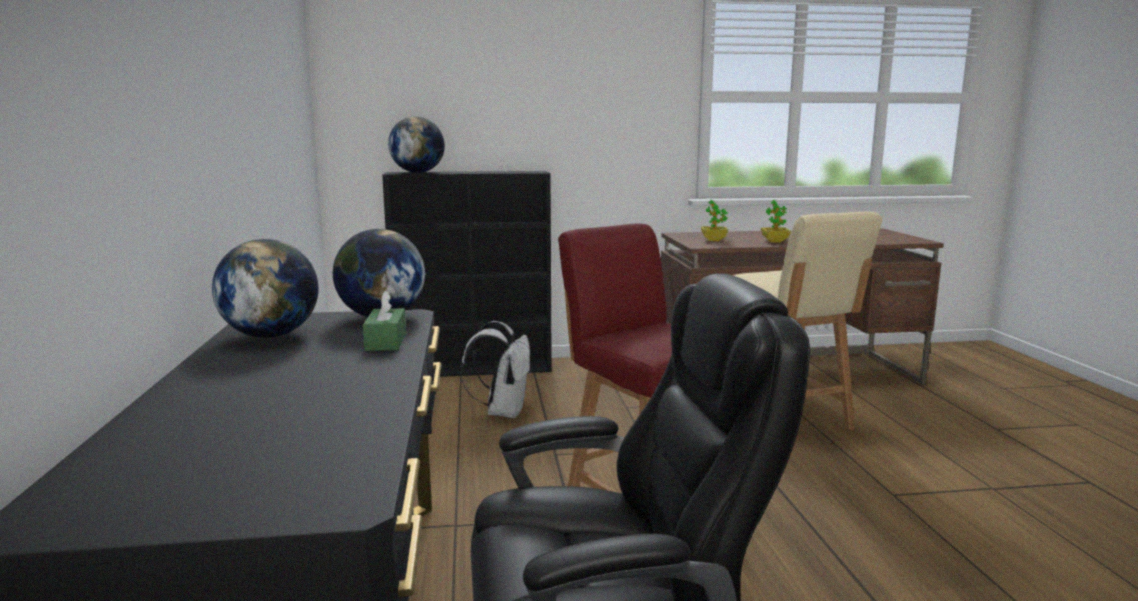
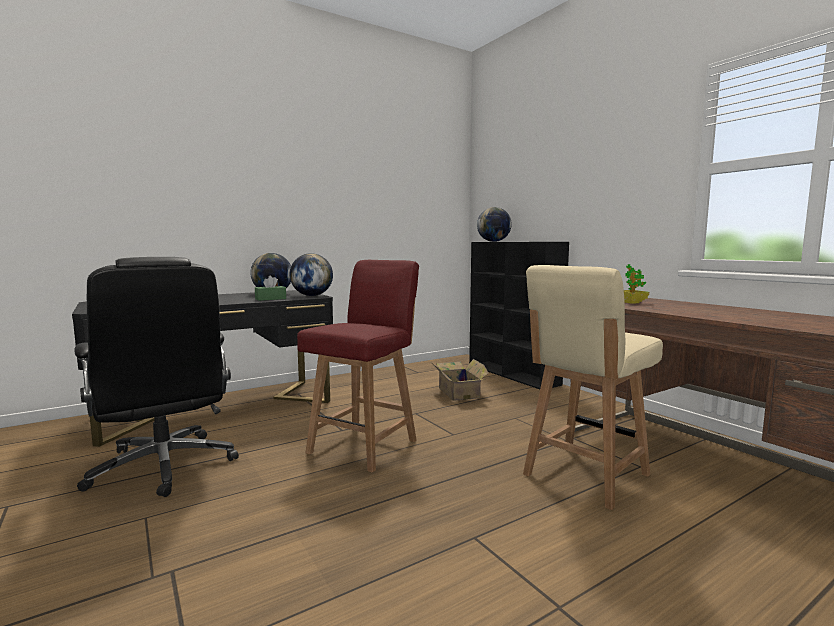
camera: 65 degrees right, 5 degrees down
(503, 412) = (458, 392): white backpack -> cardboard box
(774, 241) = (677, 310): potted plant -> none

